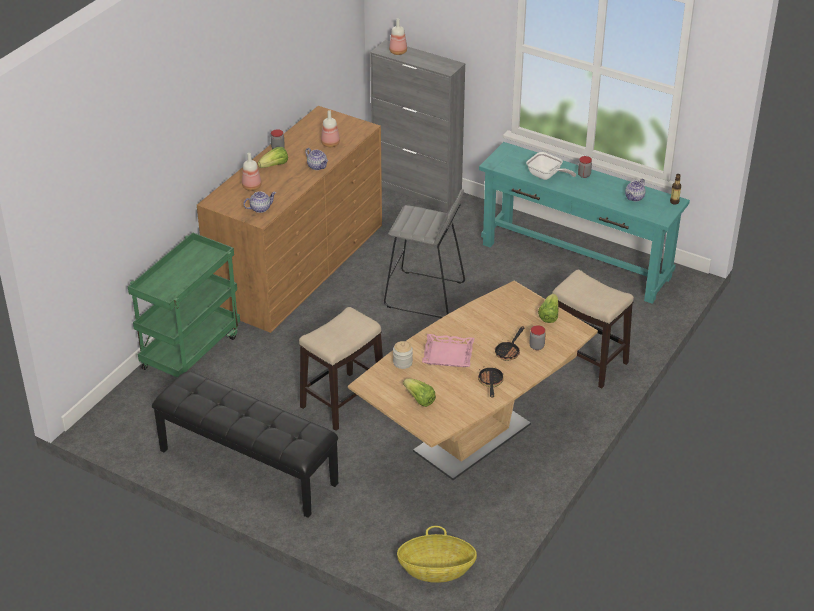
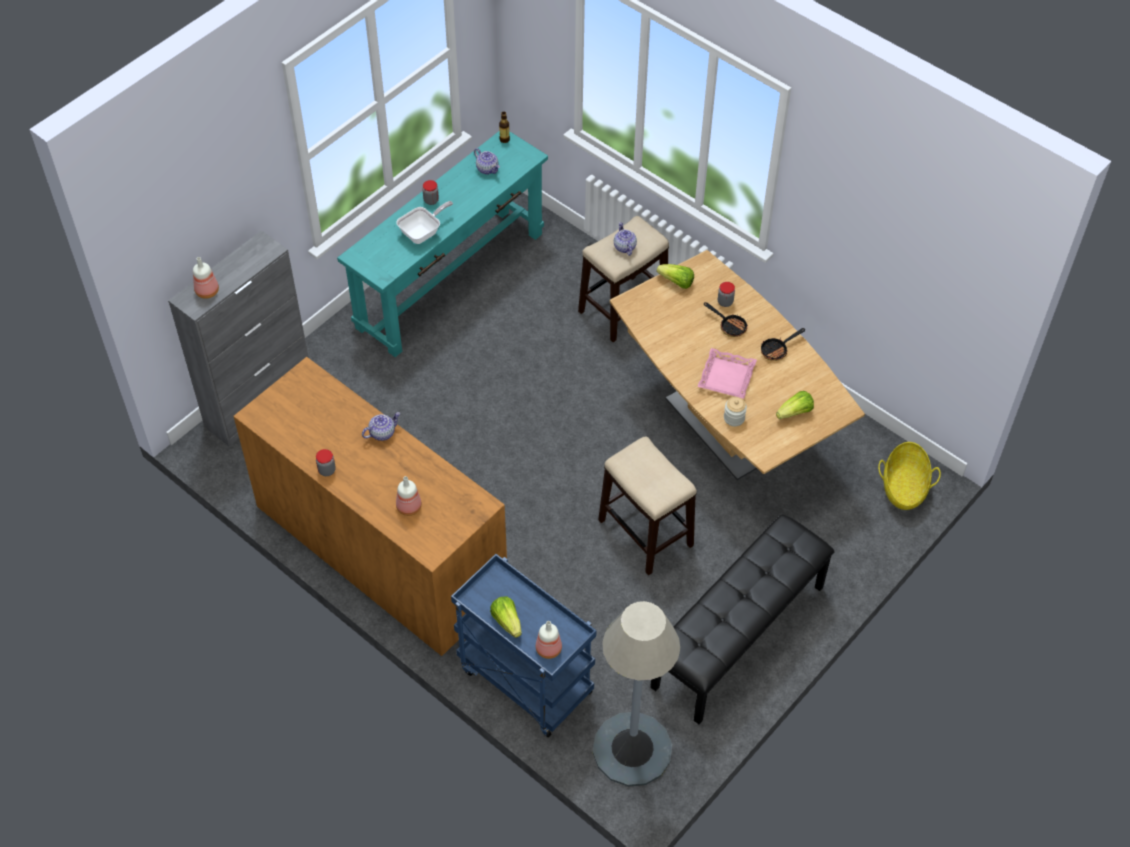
camera: 80 degrees left, 15 degrees up
(134, 415) = (632, 749): none -> grey floor lamp
(191, 351) = (523, 680): green cart -> blue cart
(260, 208) = (460, 502): teapot -> teapot (624, 247)
(274, 166) = (367, 478): lettuce -> lettuce (507, 621)
(331, 143) = (333, 412): bottle -> bottle (548, 648)
(425, 295) = (476, 427): grey stool -> none
(490, 383) = (777, 350): frying pan -> frying pan turned 45 degrees counterclockwise

